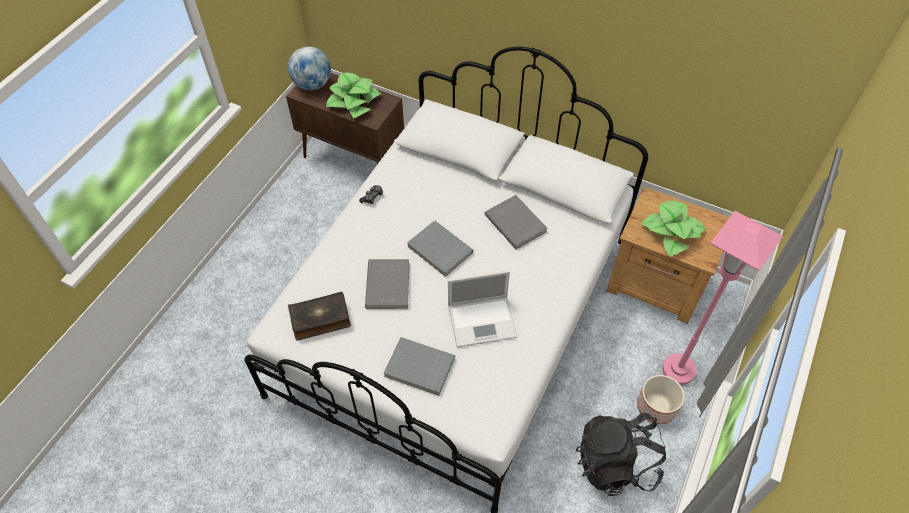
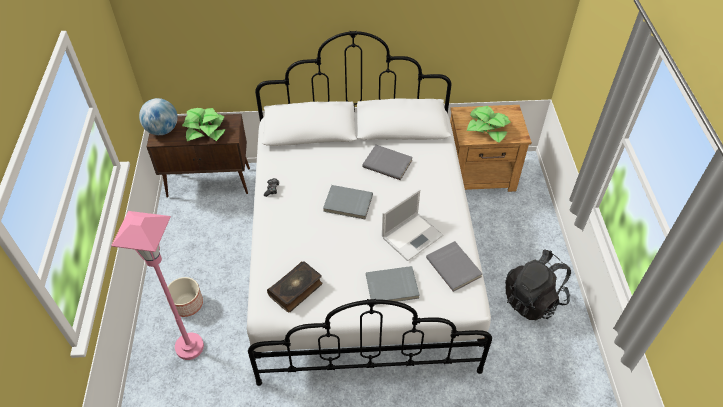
camera: 30 degrees left, 5 degrees down
(389, 285) = (329, 243): grey book -> grey book (454, 267)
(657, 407) = (533, 251): planter -> planter (187, 304)
(678, 370) = (530, 222): pink floor lamp -> pink floor lamp (189, 347)

